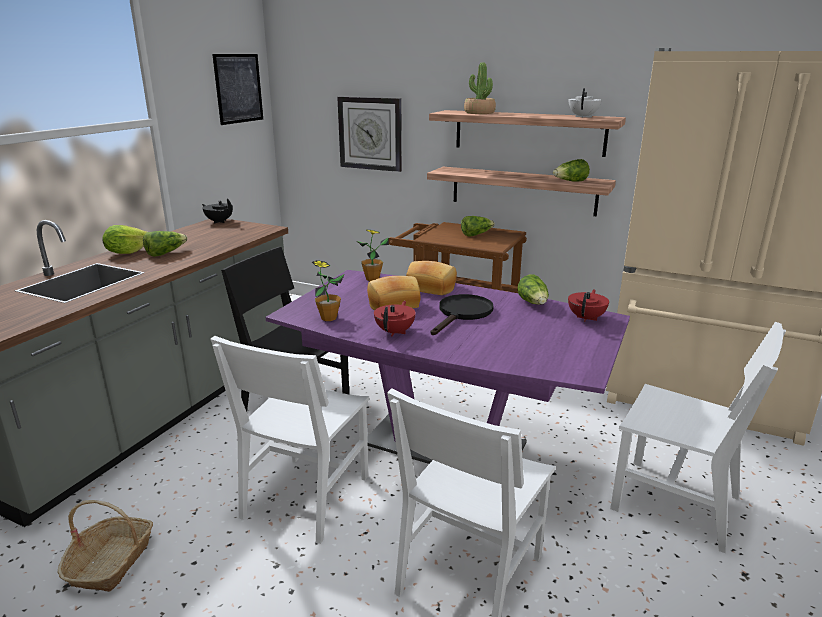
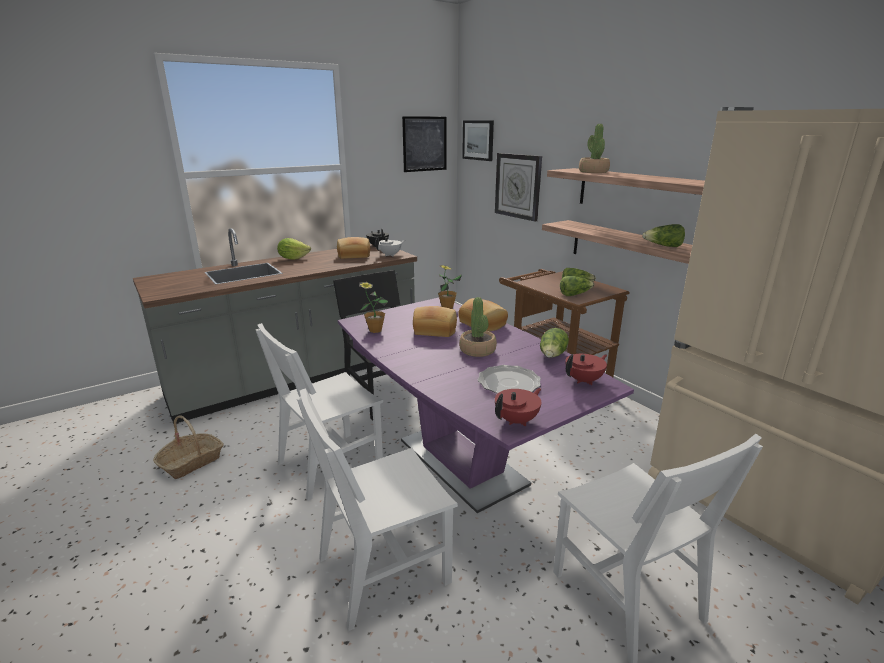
camera: 30 degrees right, 0 degrees up
(165, 253) = (313, 262): lettuce -> lettuce (574, 294)
(208, 237) = (354, 256): none -> bread
(305, 82) = (478, 140): none -> picture
(395, 332) = (406, 352): red teapot -> red teapot (517, 420)
(462, 314) = (477, 350): black frying pan -> potted plant
(531, 336) = (508, 383): none -> plate
(583, 117) = (685, 180): white teapot -> white teapot (390, 255)

